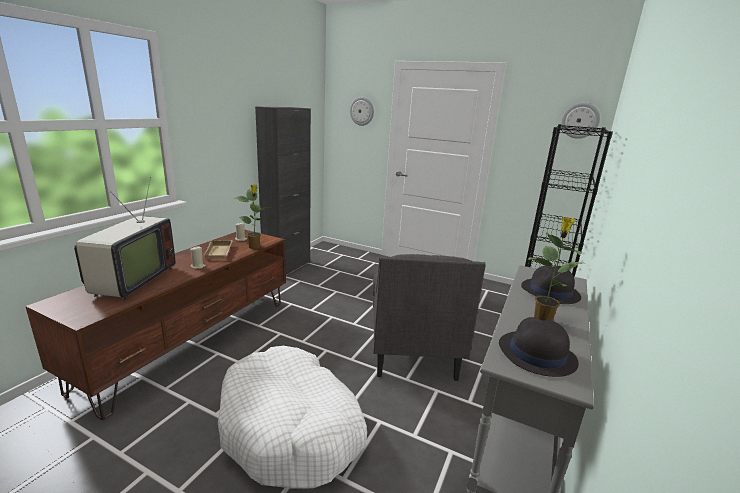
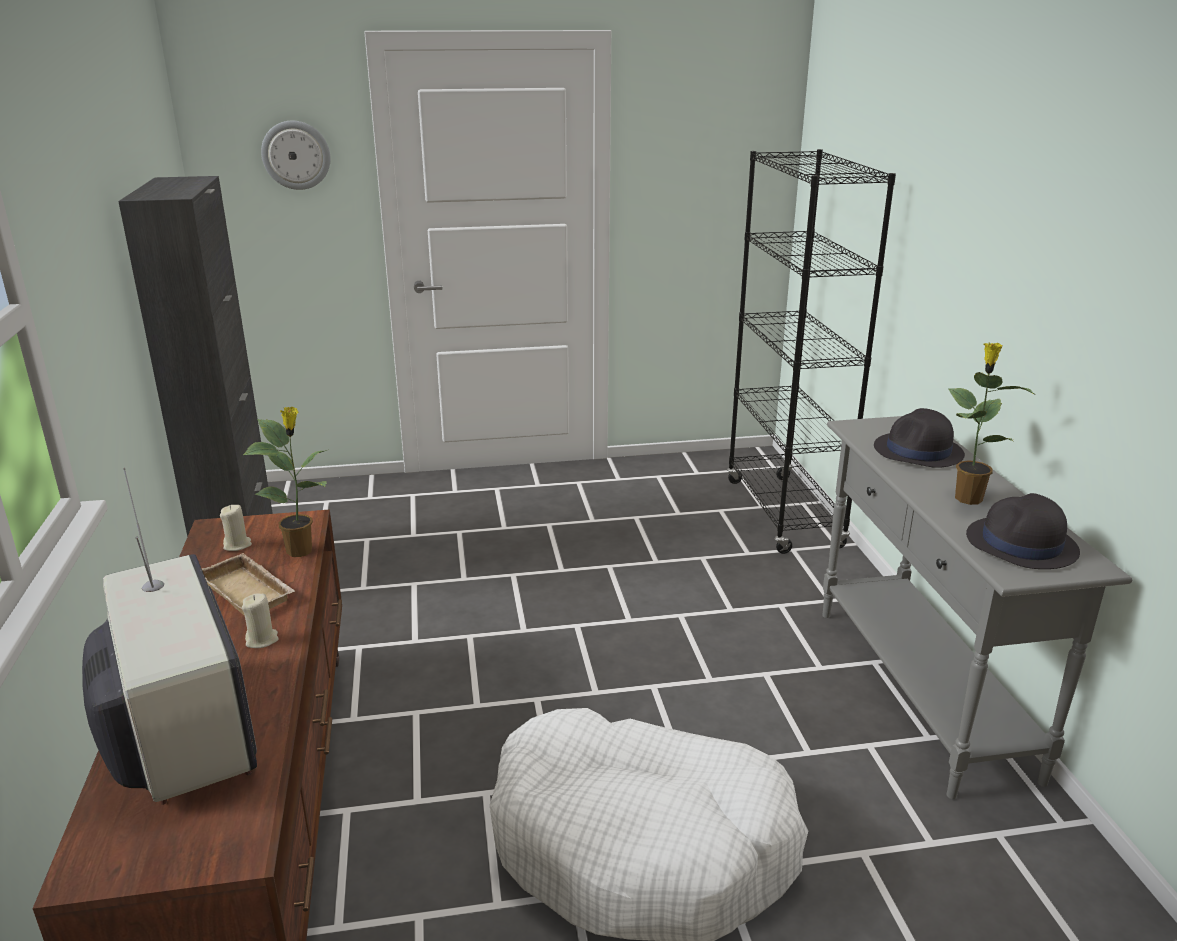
camera: 35 degrees left, 5 degrees up
(412, 348) = (663, 627): grey armchair -> none
(580, 120) = (754, 133): wall clock -> none

